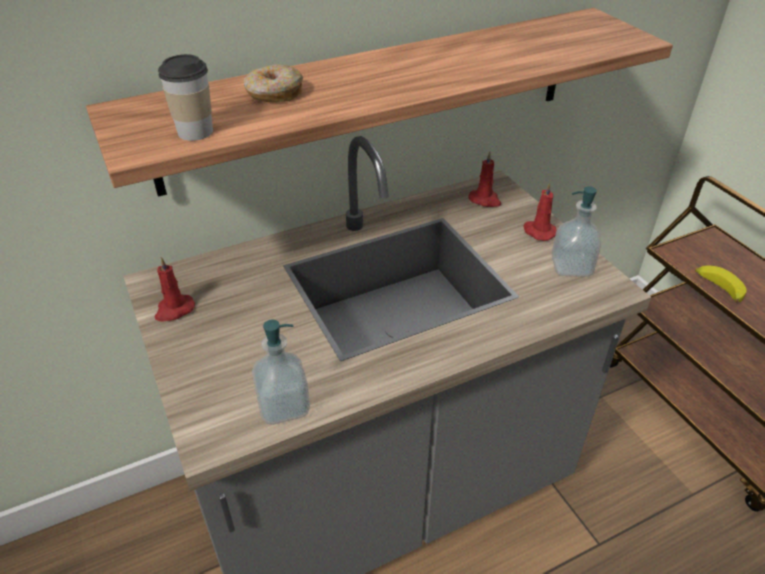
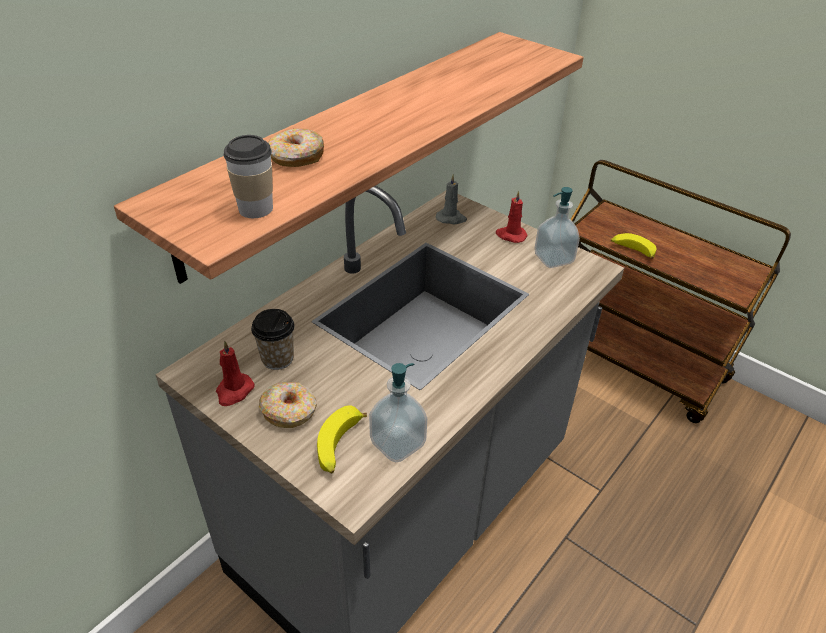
camera: 25 degrees left, 0 degrees up
(208, 342) = (289, 411): none -> donut
(229, 391) = (340, 446): none -> banana
(230, 291) = (277, 359): none -> cup
(485, 200) = (451, 218): red candle -> grey candle

